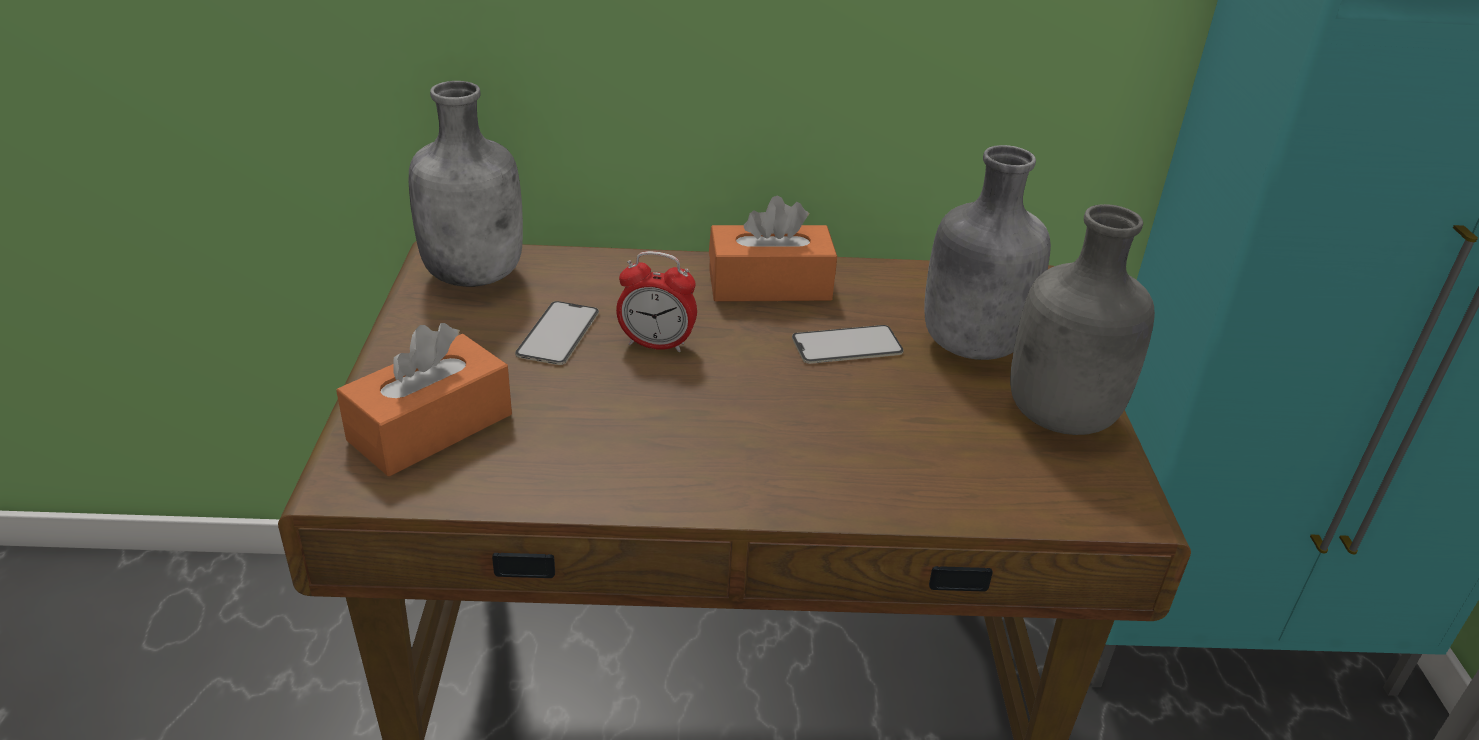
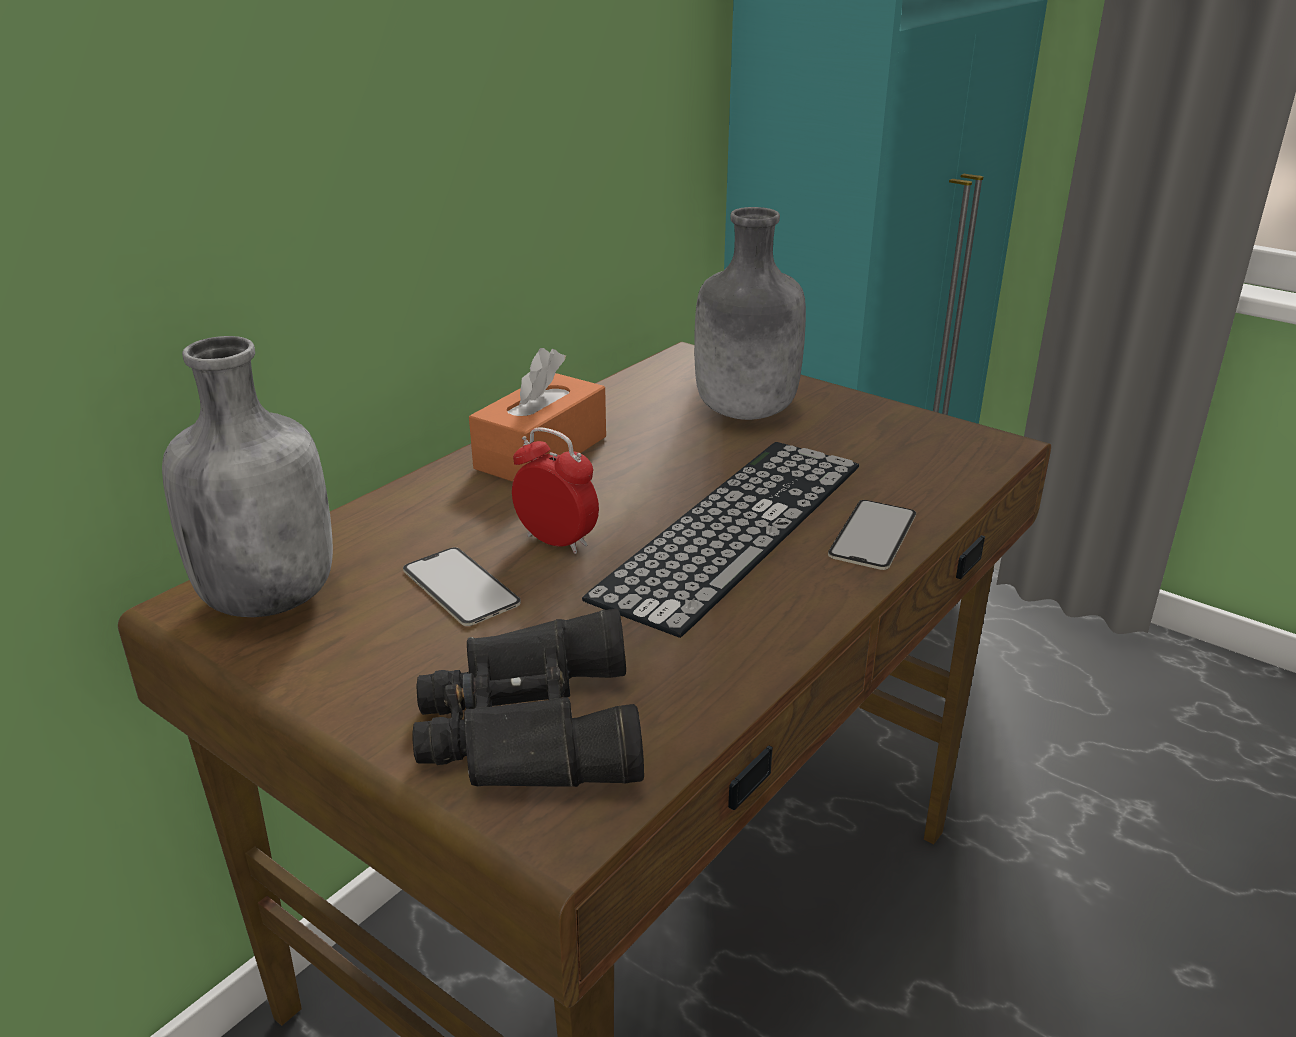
camera: 50 degrees left, 5 degrees down
(430, 427) = (526, 728): orange tissue box -> black binoculars
(656, 344) = (556, 541): alarm clock -> alarm clock turned 105 degrees counterclockwise
(770, 414) = (734, 528): none -> keyboard
(847, 345) = (679, 457): phone -> phone (873, 535)
(1062, 418) = (874, 420): grey bottle -> none

